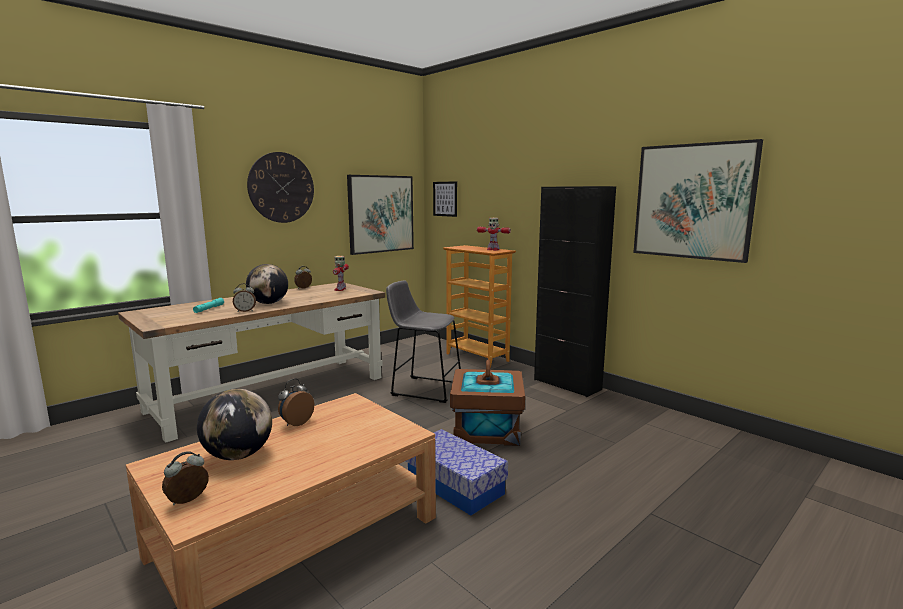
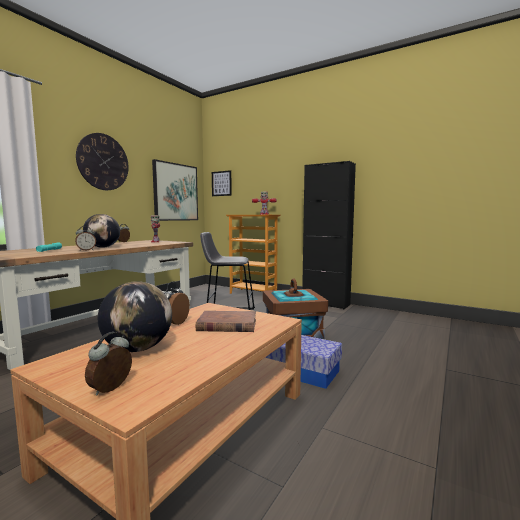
camera: 15 degrees left, 5 degrees down
(346, 433) = (227, 325): none -> brown book
(693, 201) = (410, 170): picture -> none

